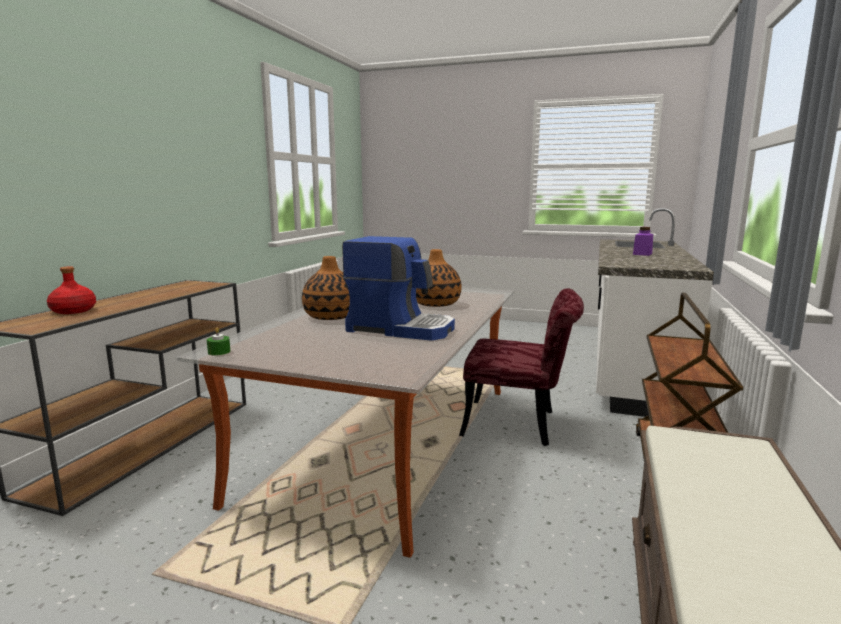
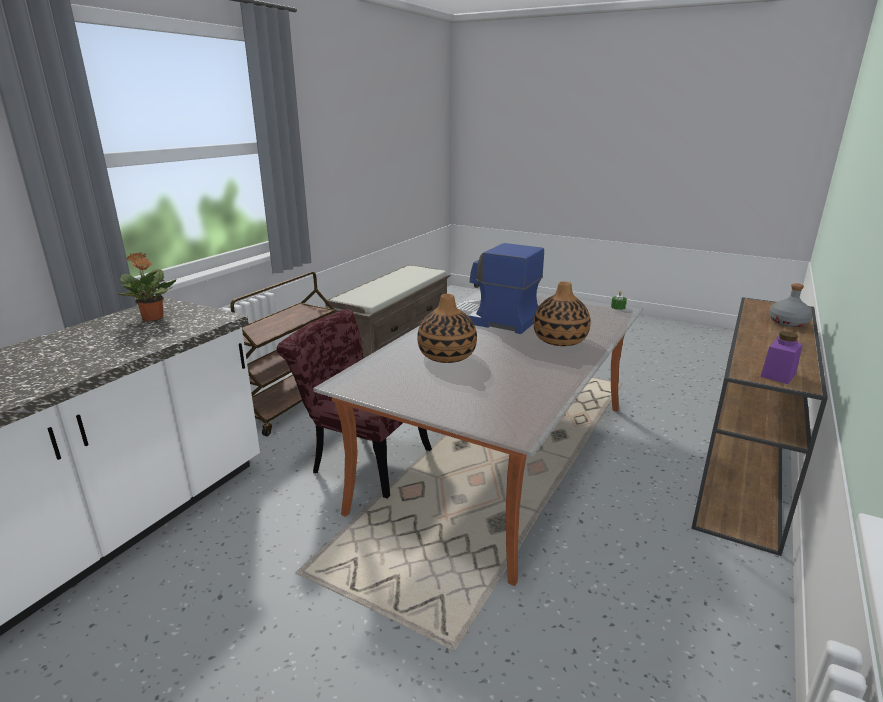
camera: 170 degrees left, 10 degrees up
(74, 311) = (787, 323): red bottle -> grey bottle
(642, 254) = (62, 356): purple jar -> purple jar (778, 375)
(660, 263) = (153, 318): none -> potted plant

